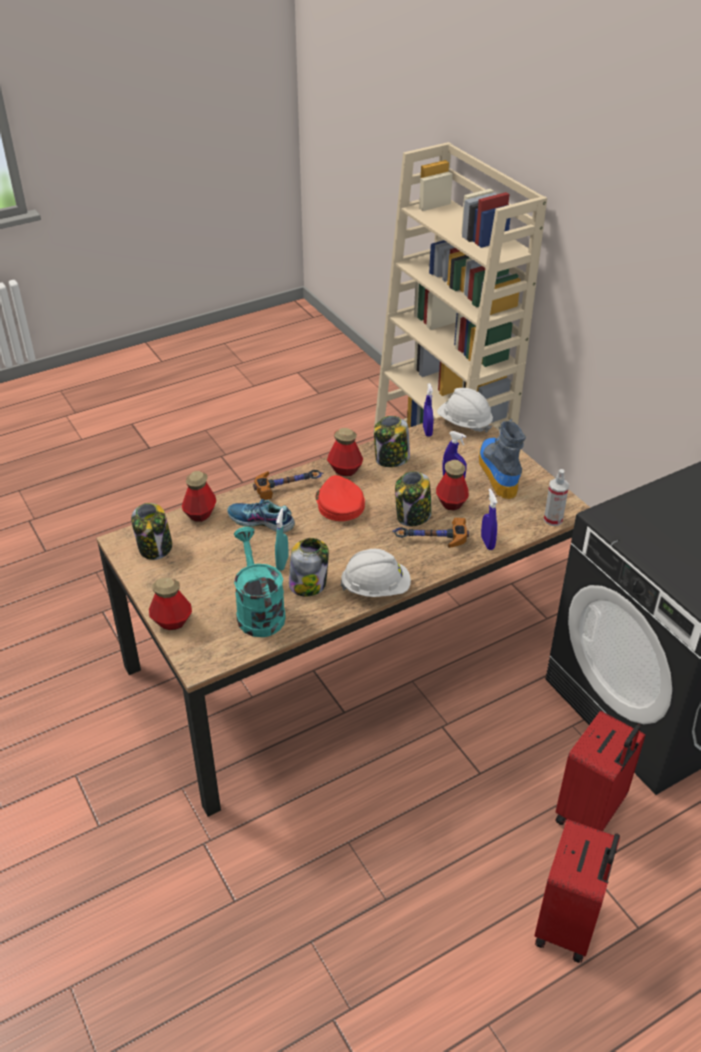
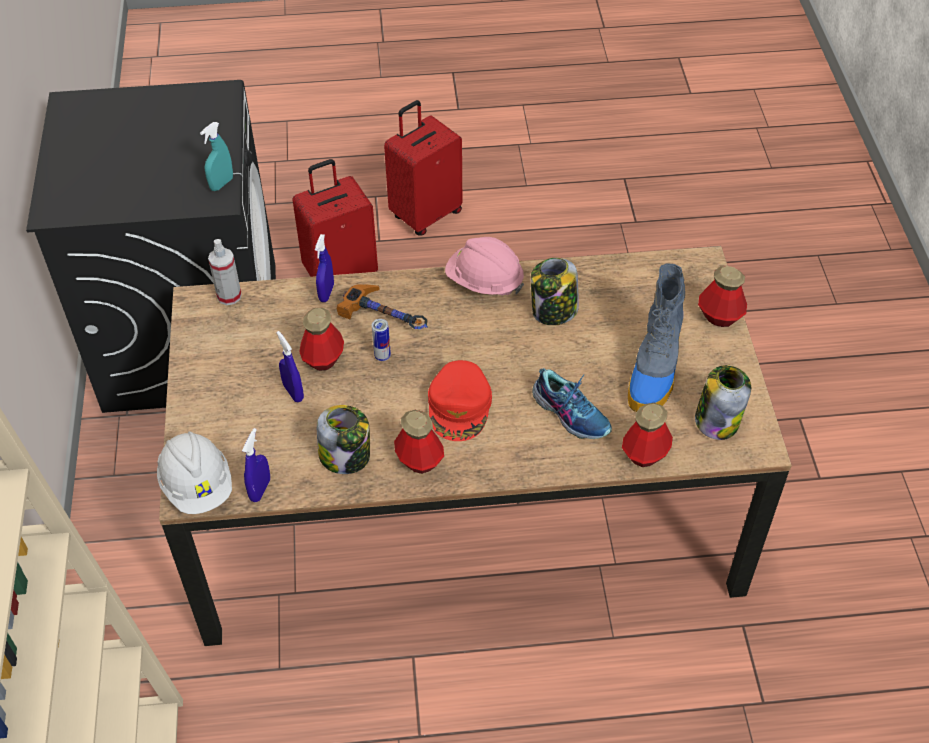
camera: 155 degrees left, 10 degrees up
(258, 611) = (622, 298): turquoise watering can -> none
(282, 563) = (570, 346): turquoise spray bottle -> turquoise spray bottle (221, 184)
(288, 486) = (509, 459): hammer -> none
(376, 588) = (484, 282): white hard hat -> pink hard hat
(413, 516) = (382, 356): jar -> can
(497, 472) = (230, 383): boot -> boot (654, 371)

